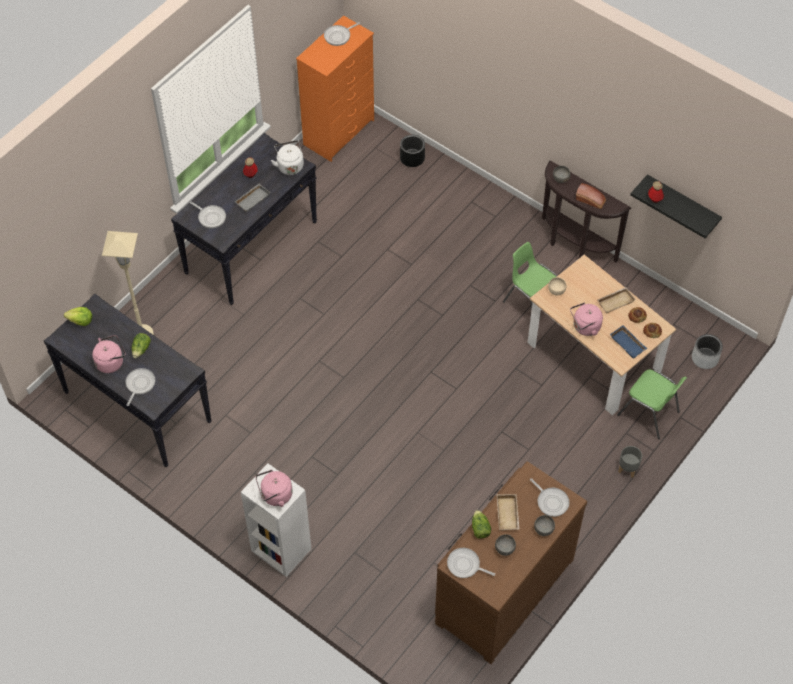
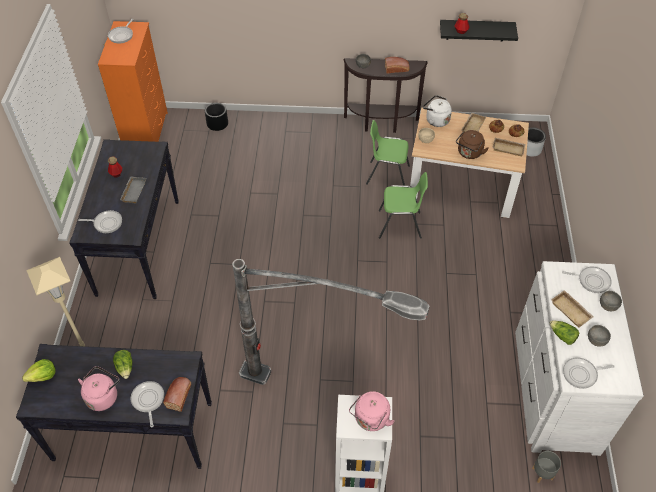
camera: 35 degrees left, 5 degrees down
(164, 394) = (179, 395): none -> bread
(289, 165) = (145, 152): white kettle -> white kettle (436, 120)
(303, 470) = (322, 395): none -> floor lamp
(502, 590) = (554, 390): brown dresser -> white dresser
(585, 327) = (469, 153): pink kettle -> brown kettle
(627, 469) = (553, 248): grey planter -> grey planter (542, 474)
(629, 343) = (508, 148): blue tray -> beige tray
(649, 414) = (531, 203): green chair -> green chair (400, 225)

